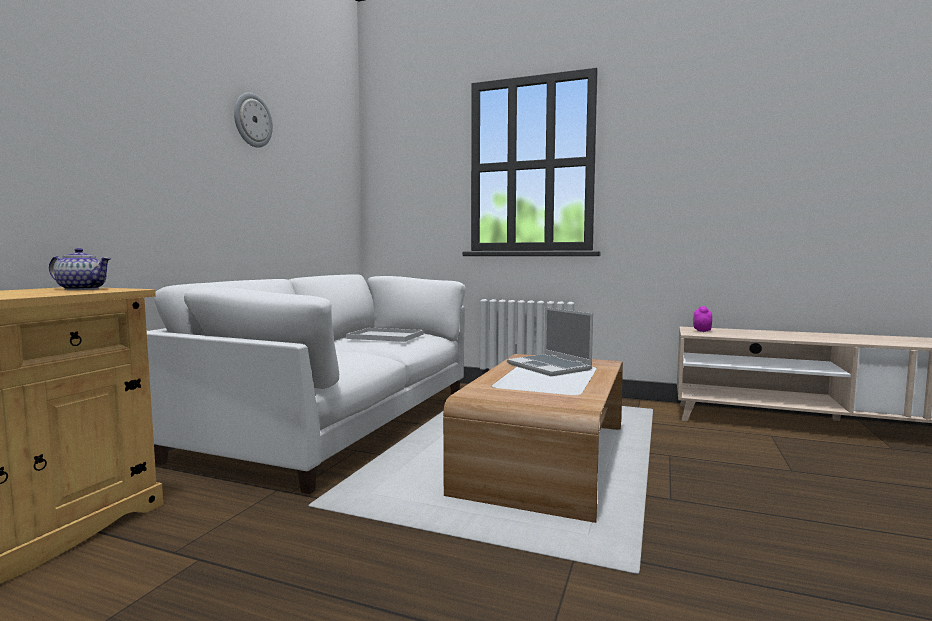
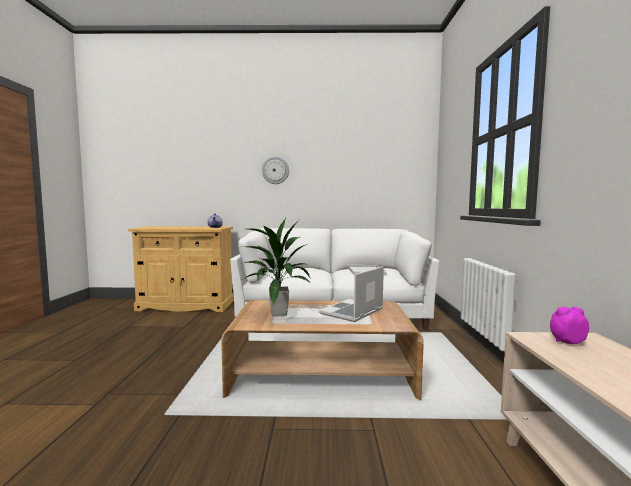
camera: 70 degrees right, 0 degrees up
(252, 120) = (330, 144): wall clock -> wall clock (275, 170)
(540, 390) = (277, 314): none -> potted plant

